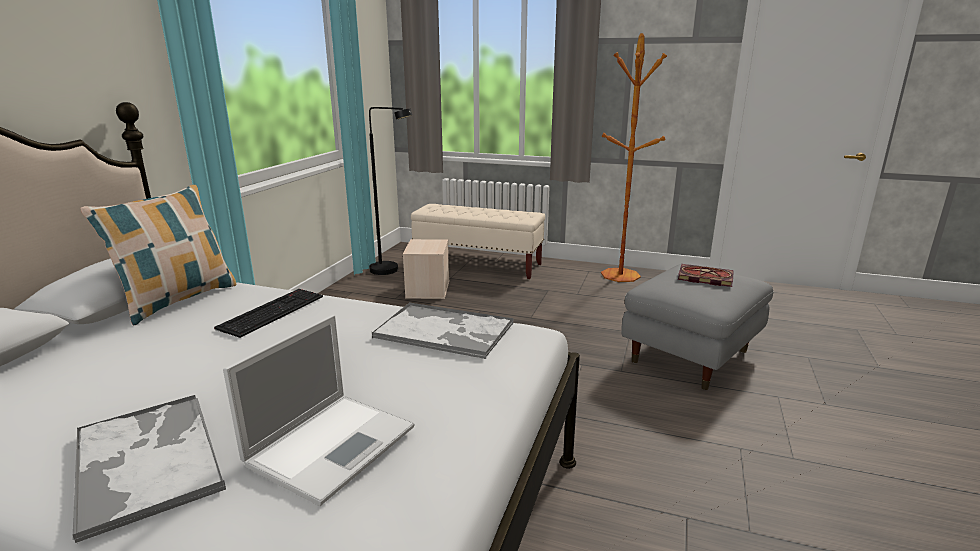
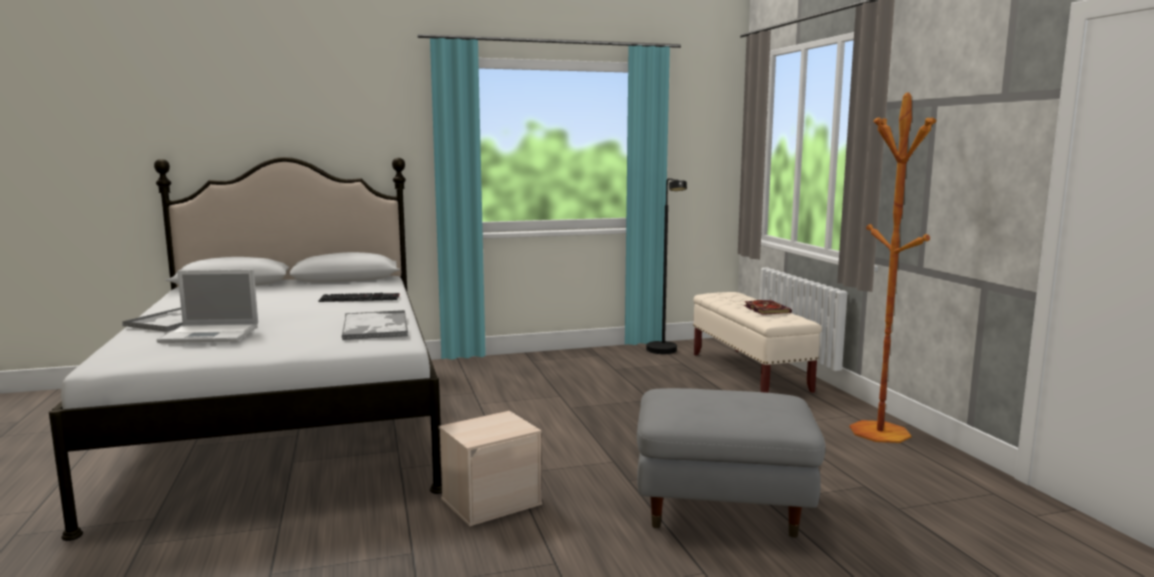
camera: 55 degrees right, 10 degrees down
(178, 300) = (356, 285): pillow -> none
(427, 289) = (654, 372): beige storage box -> beige storage box (492, 501)
(703, 277) = (739, 402): book -> book (765, 309)

